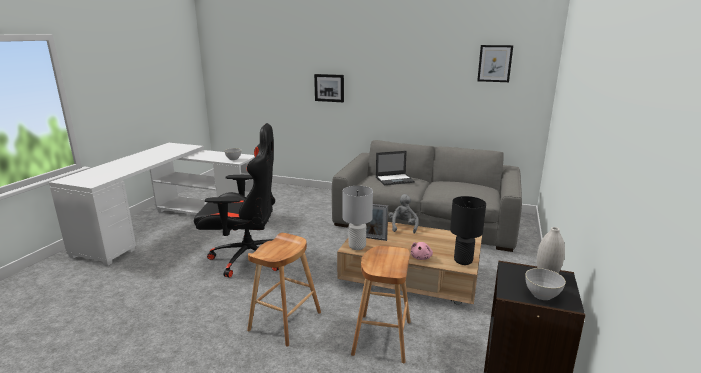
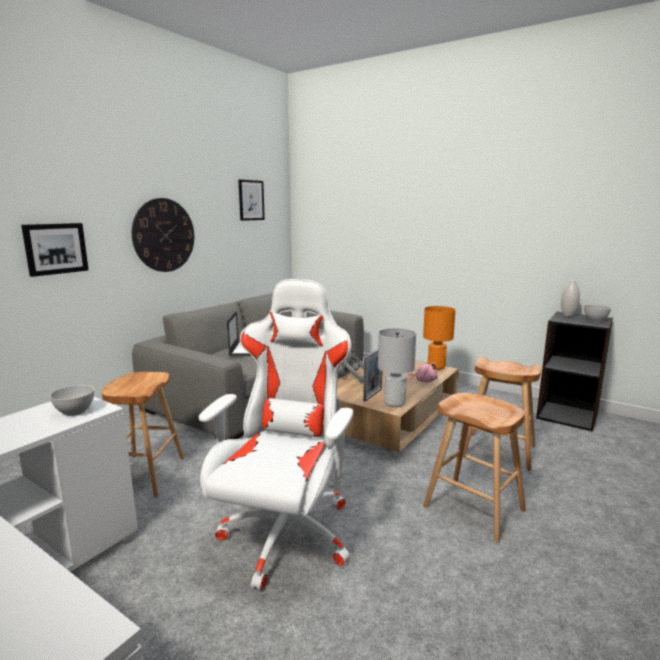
camera: 75 degrees left, 5 degrees down
(243, 258) = (283, 542): black office chair -> white office chair
(293, 214) = (144, 475): none -> brown stool
(398, 87) = (164, 235): none -> wall clock
(462, 262) = (436, 368): black table lamp -> orange table lamp

